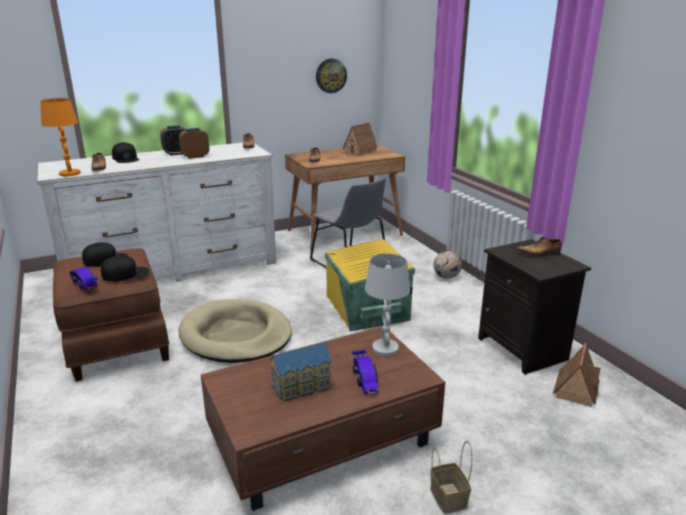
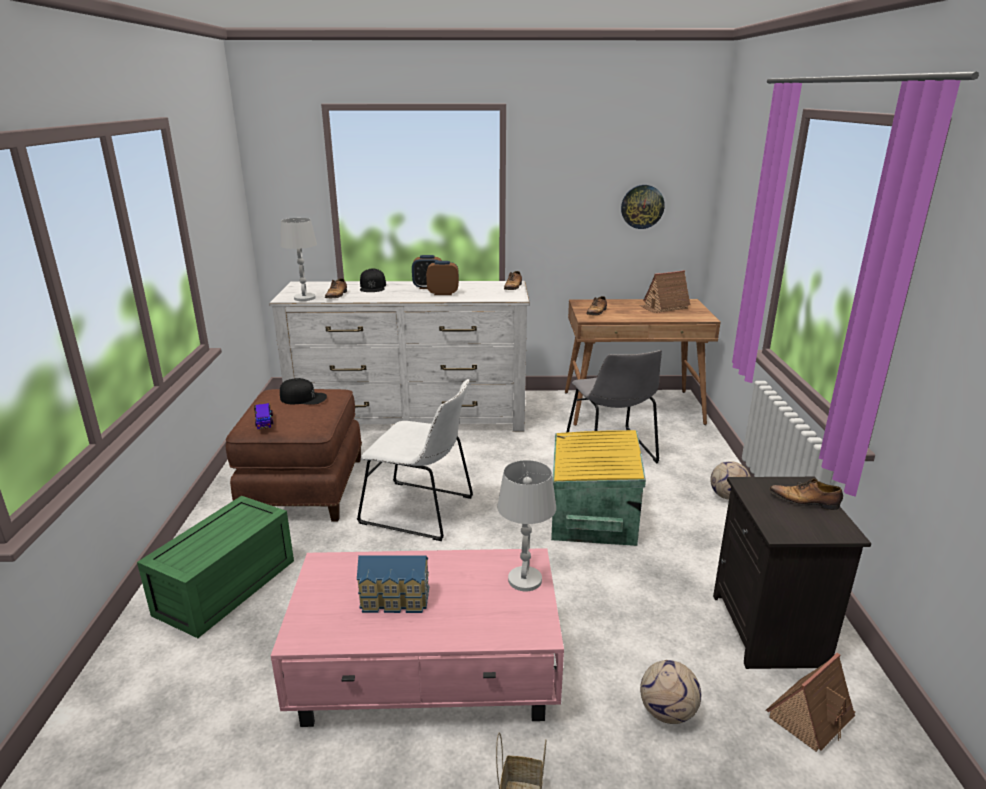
camera: 25 degrees right, 0 degrees up
(70, 173) = (305, 298): orange table lamp -> white table lamp
(103, 436) = (226, 588): none -> green storage box
(125, 274) = (307, 418): black cap -> none
(236, 335) = (421, 511): beige dog bed -> white chair
(324, 440) = (429, 670): brown coffee table -> pink coffee table
(365, 378) = (470, 613): toy car -> none
(498, 413) = (668, 713): none -> football

